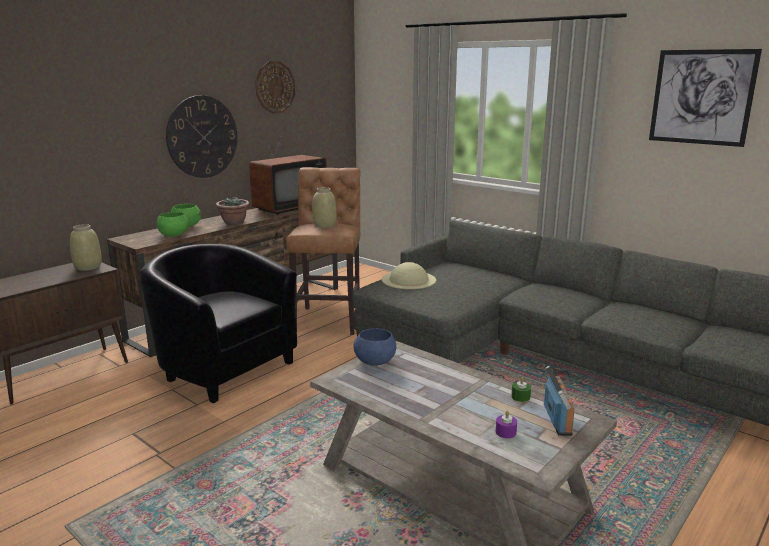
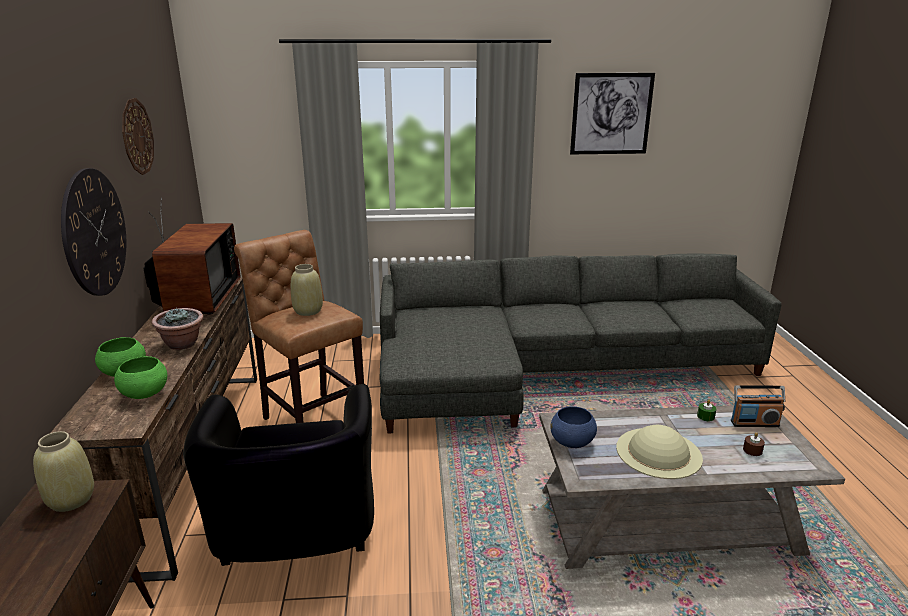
camera: 45 degrees left, 5 degrees up
(223, 367) = (295, 537): black armchair -> black armchair turned 90 degrees counterclockwise
(409, 280) = (420, 343): beige hat -> beige hat (658, 452)
(505, 432) = (752, 450): purple candle -> brown candle
(557, 421) = (754, 423): radio -> radio turned 135 degrees clockwise

